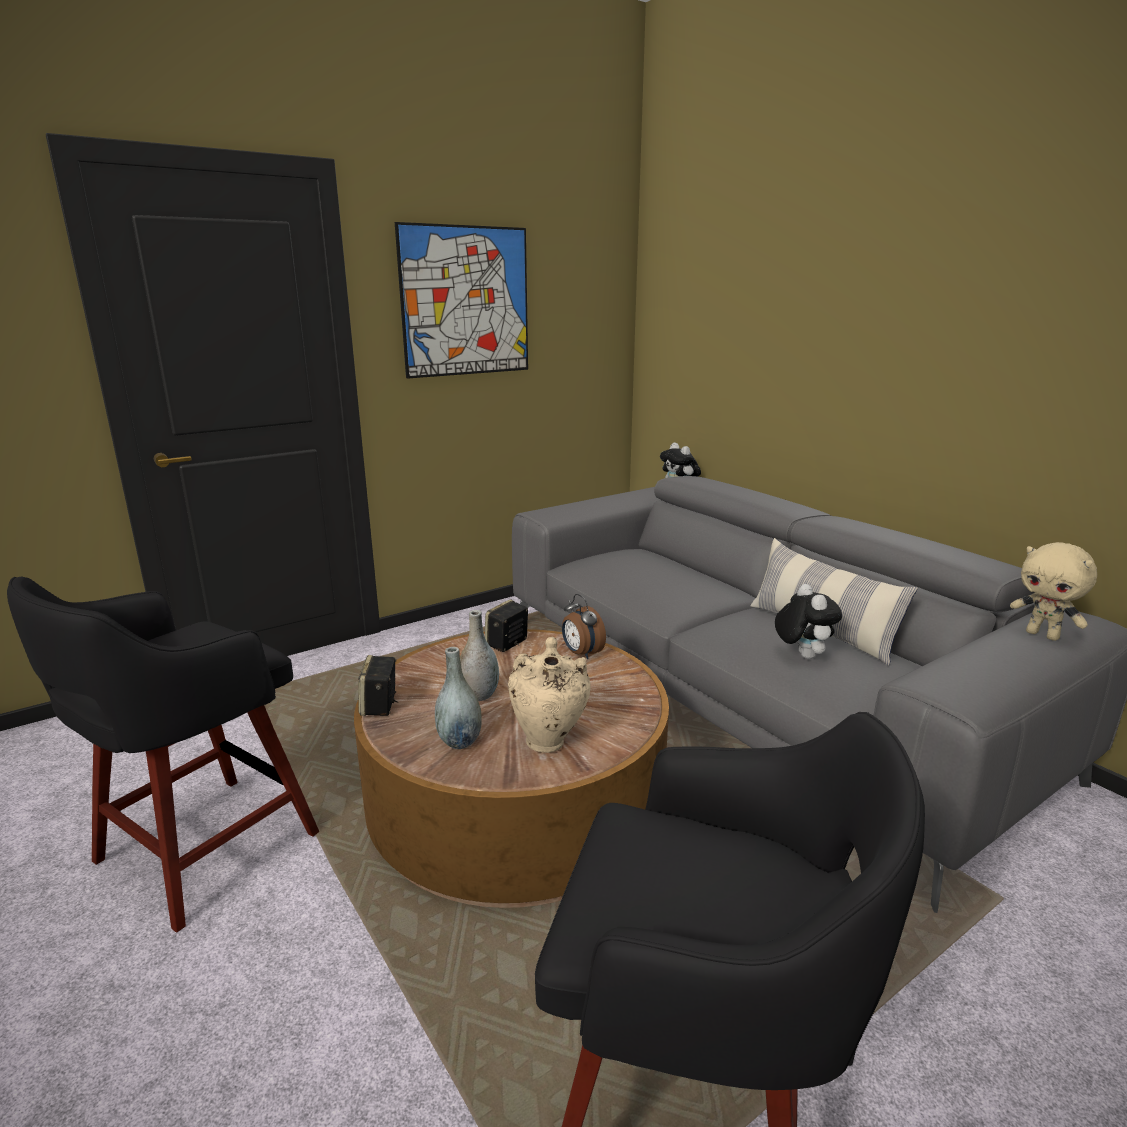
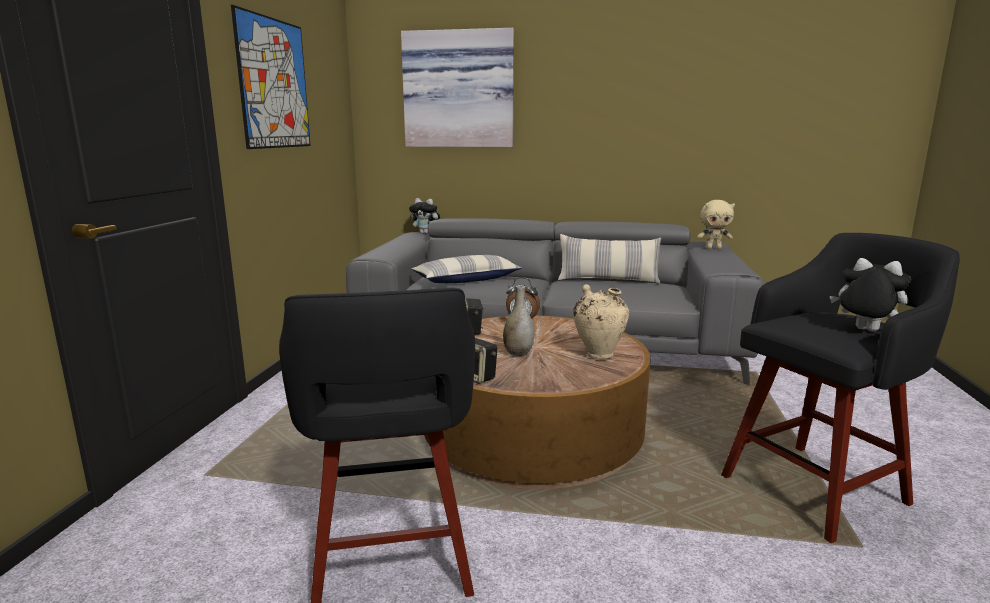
camera: 45 degrees left, 5 degrees down
(459, 742) = (560, 371): grey vase -> none
(639, 570) = (467, 280): none -> pillow
(742, 297) = (459, 90): none -> picture
(801, 655) = (624, 289): plush toy -> plush toy (864, 330)

